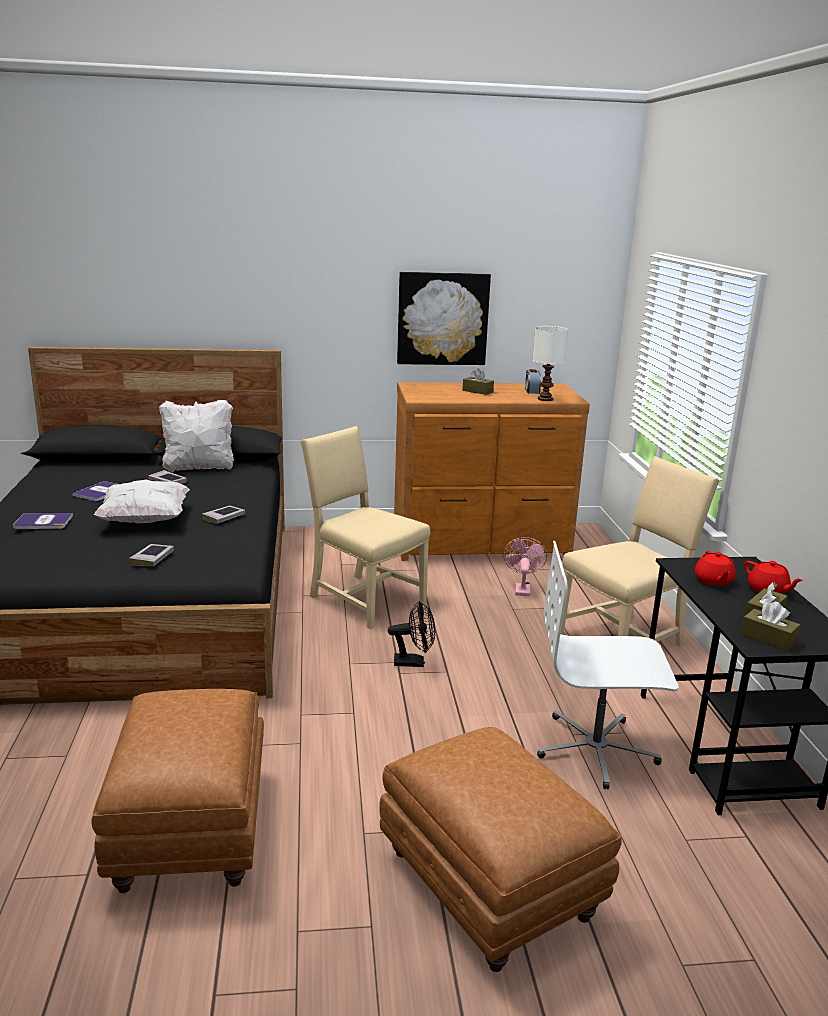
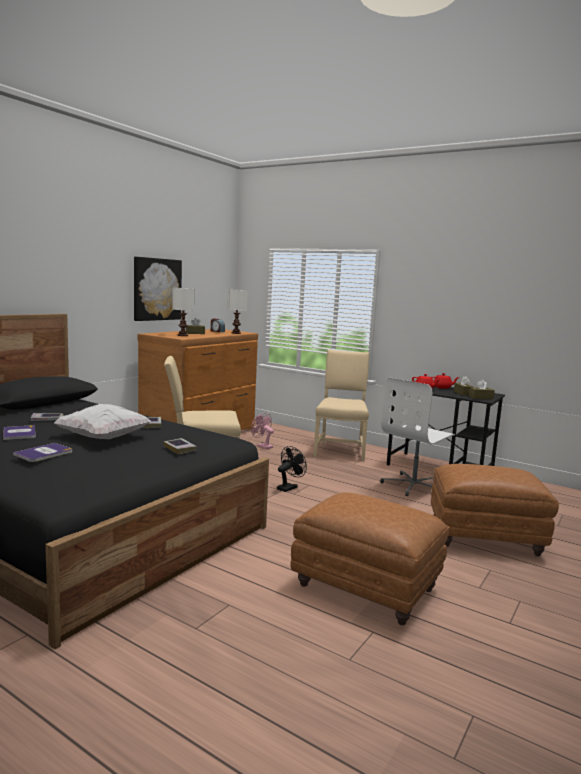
camera: 50 degrees left, 10 degrees down
(199, 467) = (45, 410): white pillow -> none
(440, 394) = (183, 335): none -> white table lamp

